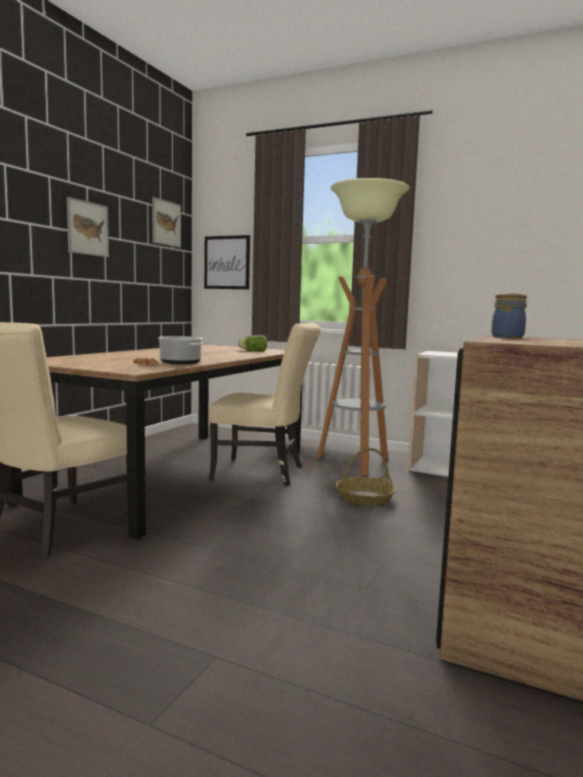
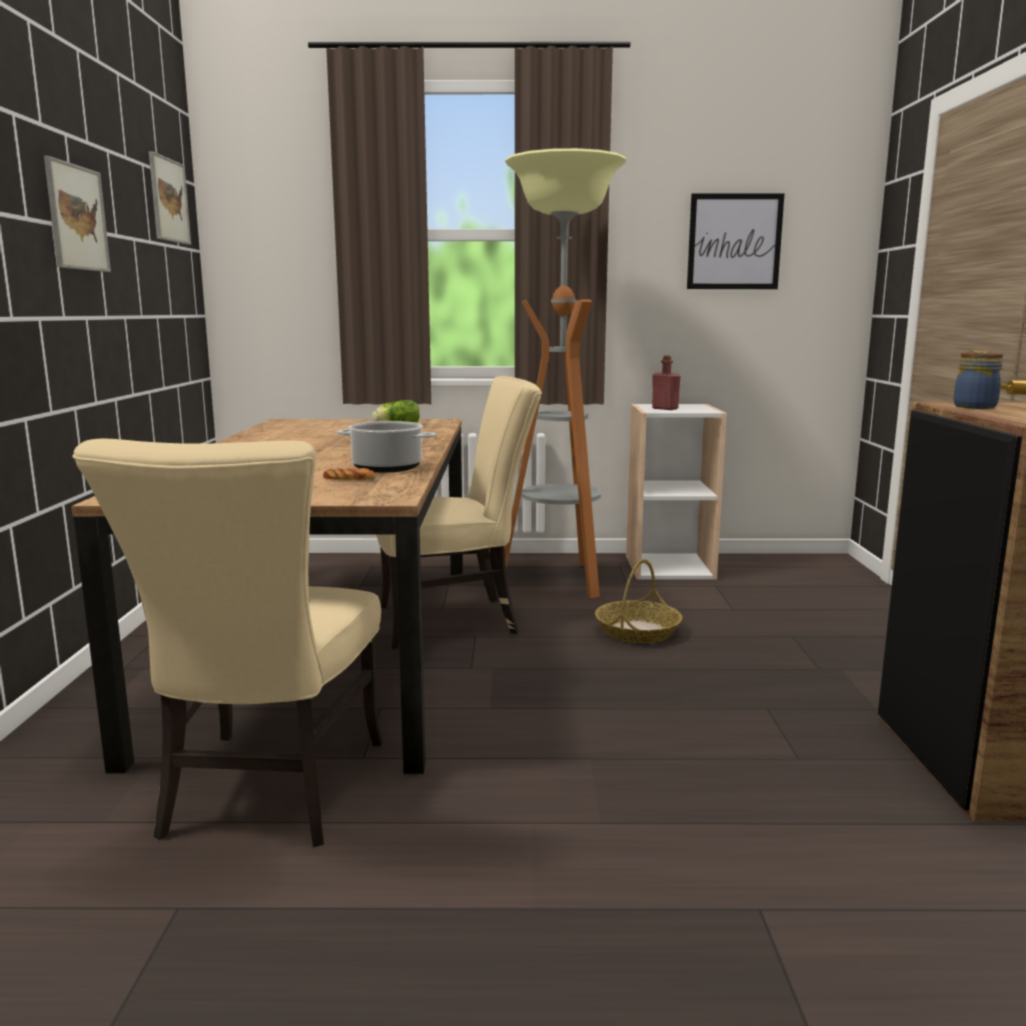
camera: 25 degrees left, 5 degrees up
(227, 262) = (277, 271): picture -> picture (734, 242)
(439, 353) = (665, 408): none -> red bottle

